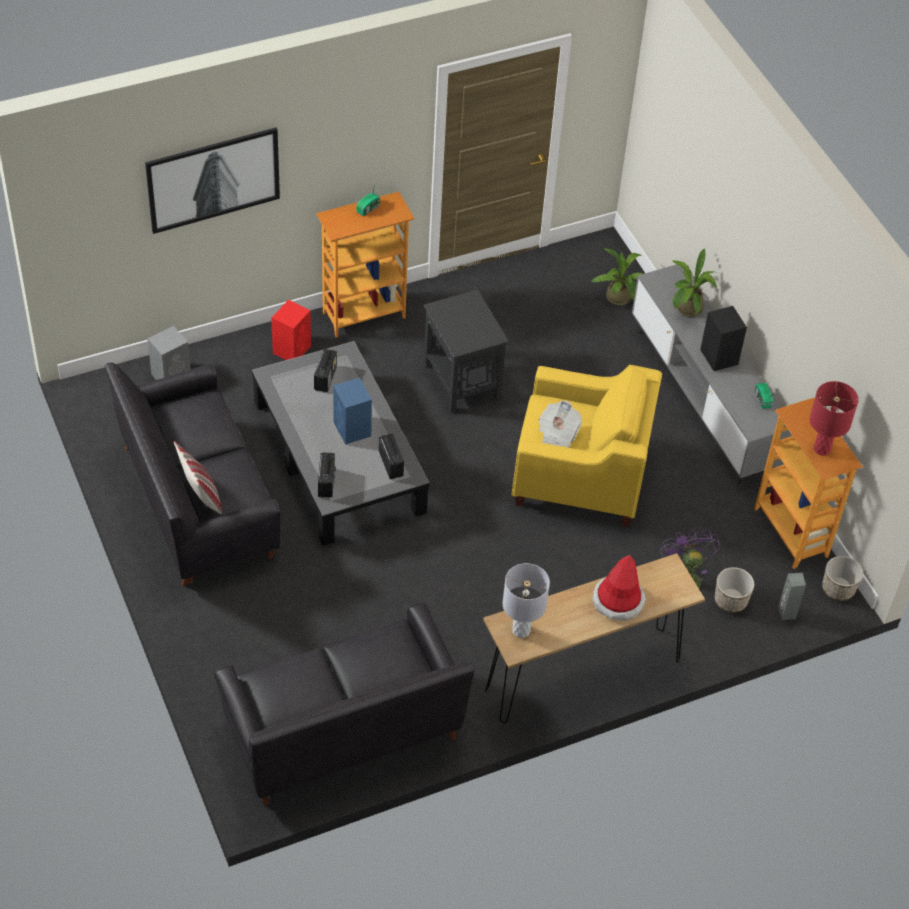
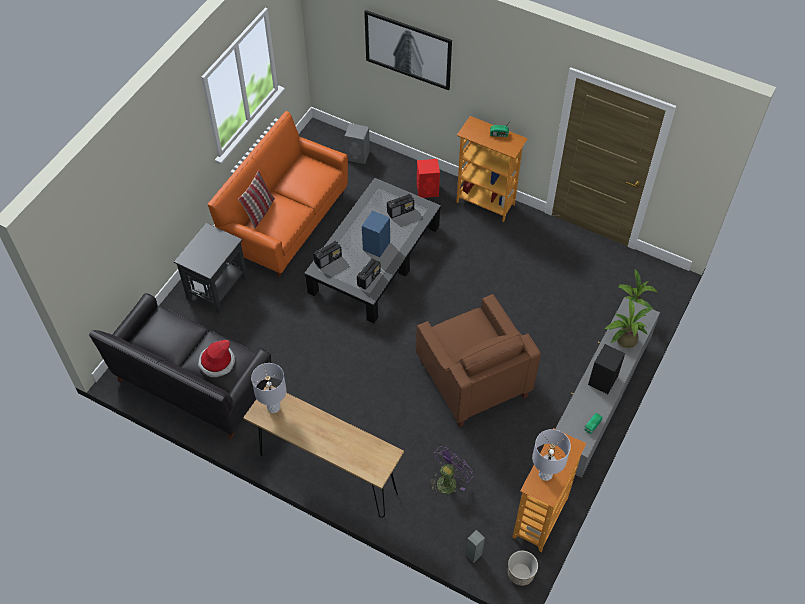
camera: 55 degrees right, 5 degrees up
(197, 501) = (286, 222): black sofa -> orange sofa
(461, 380) = (485, 276): black side table -> black side table (217, 287)
(557, 434) = (458, 338): newspaper -> none
(580, 477) = (472, 379): yellow armchair -> brown armchair
(618, 601) = (338, 442): hat -> hat (217, 363)
(730, 600) = (454, 517): planter -> none
(821, 449) = (545, 474): red table lamp -> grey table lamp

